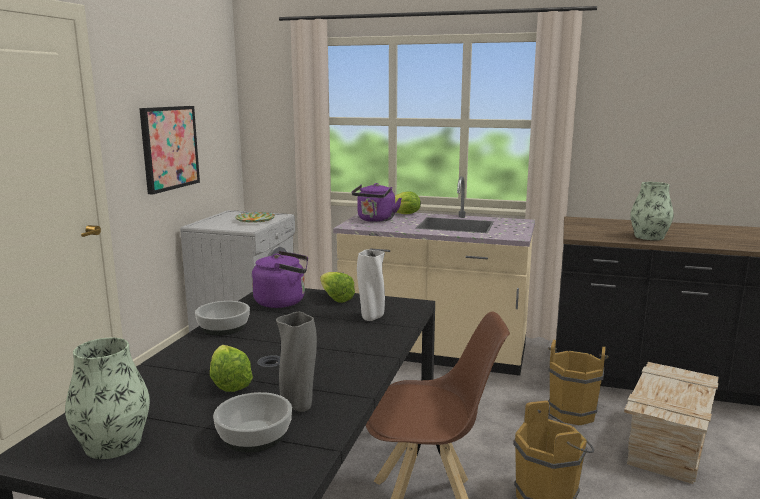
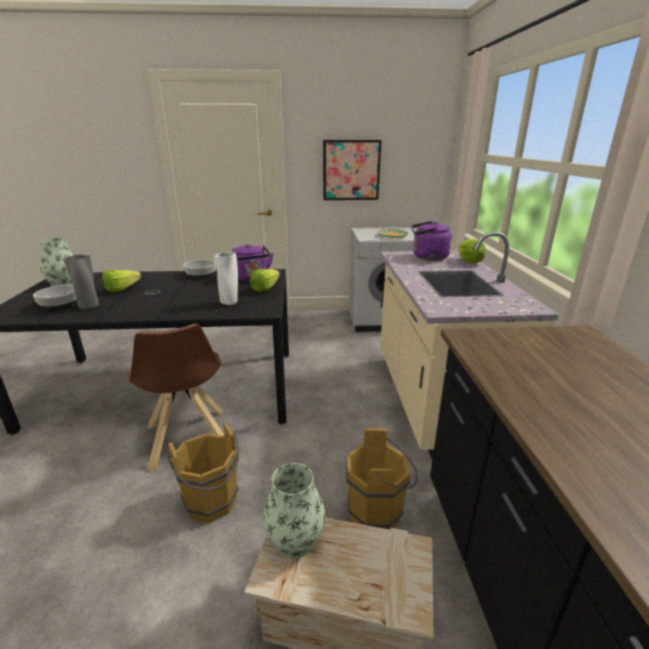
camera: 70 degrees right, 10 degrees up
(649, 237) = (540, 389): vase -> vase (295, 539)

